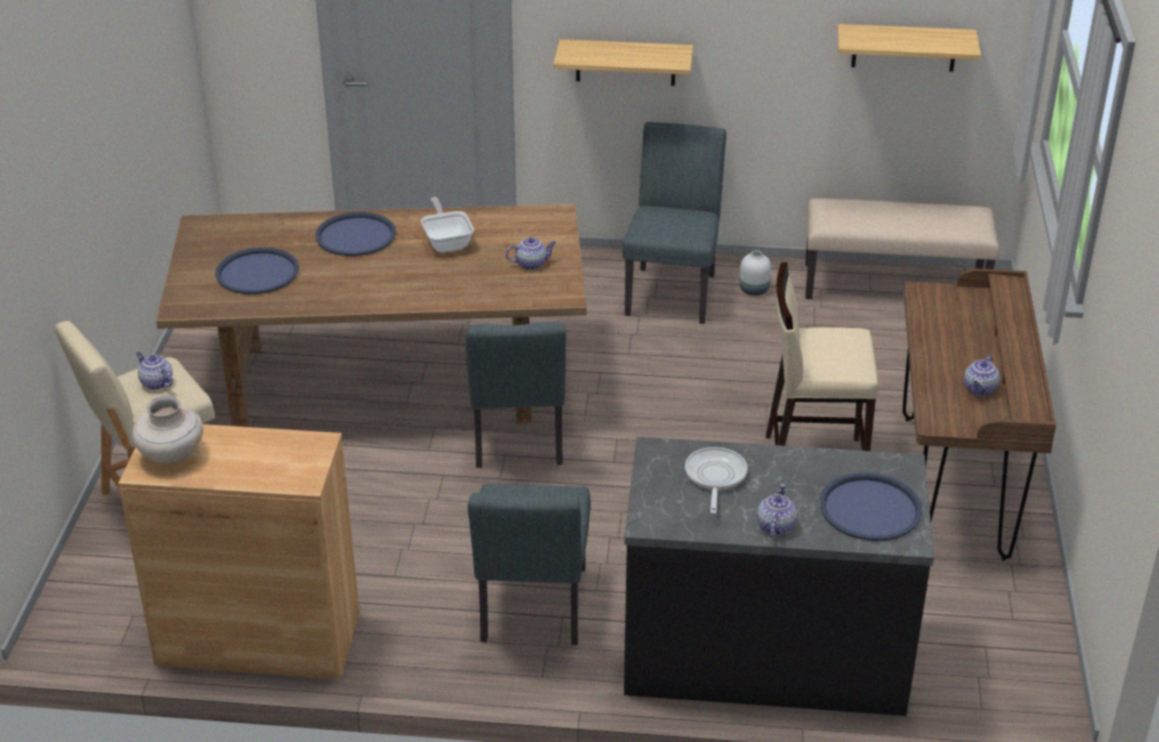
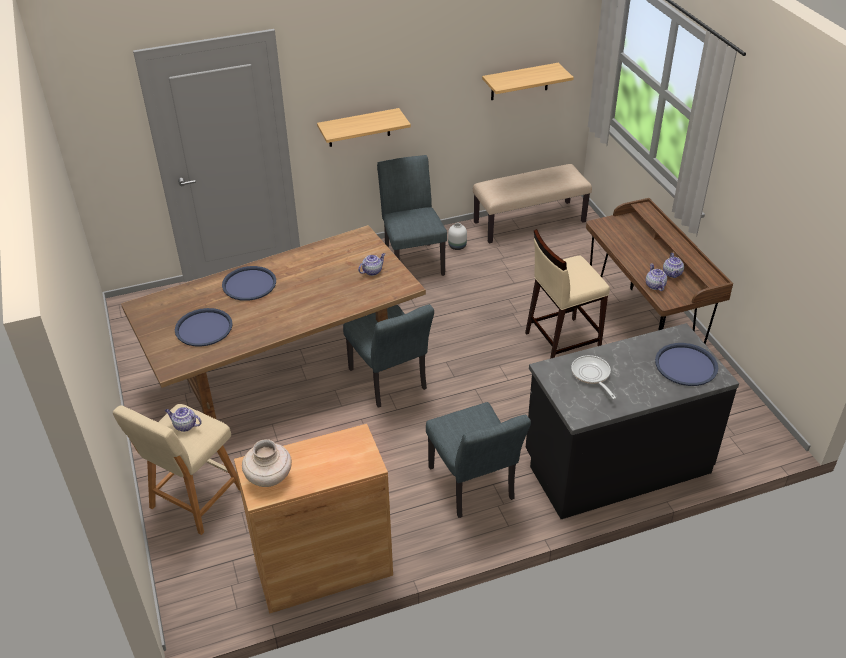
camera: 25 degrees left, 5 degrees up
(447, 242) = (310, 271): frying pan -> none
(775, 526) = (646, 394): teapot -> teapot (655, 286)

